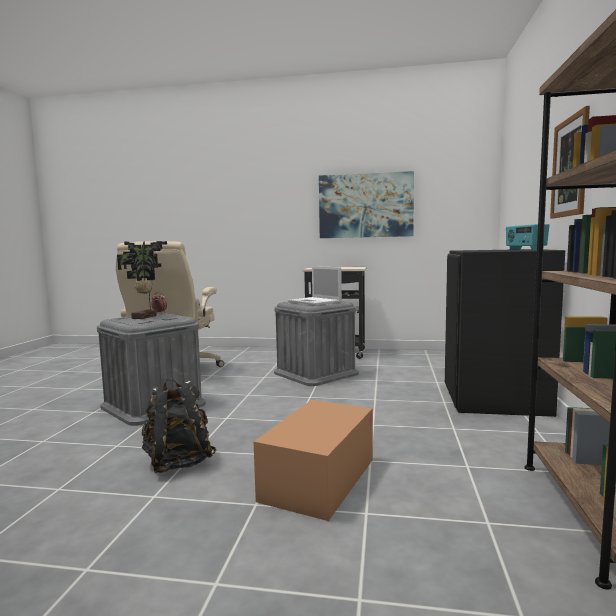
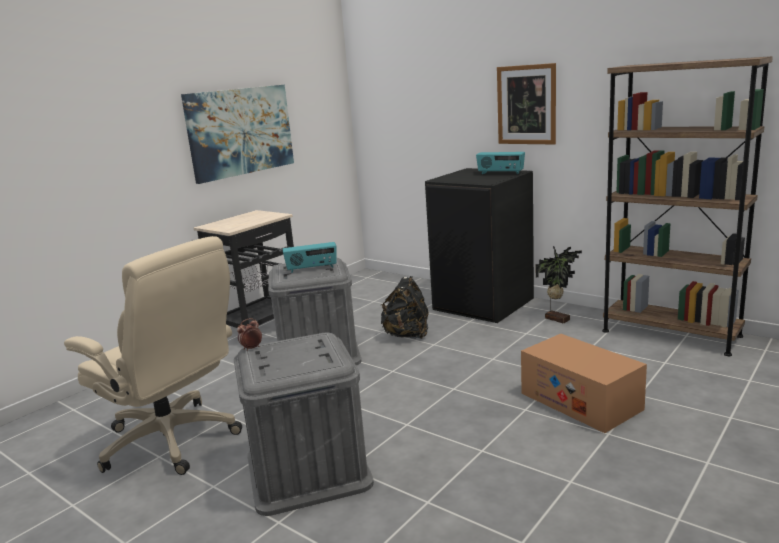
camera: 60 degrees left, 10 degrees up
(146, 317) = (284, 356): potted plant -> potted plant (557, 318)
(178, 463) = (505, 463): black backpack -> black backpack (407, 335)
(315, 302) = (312, 268): laptop -> radio

